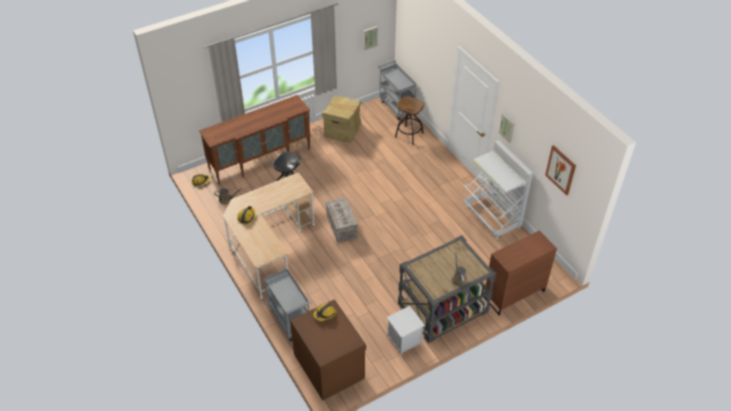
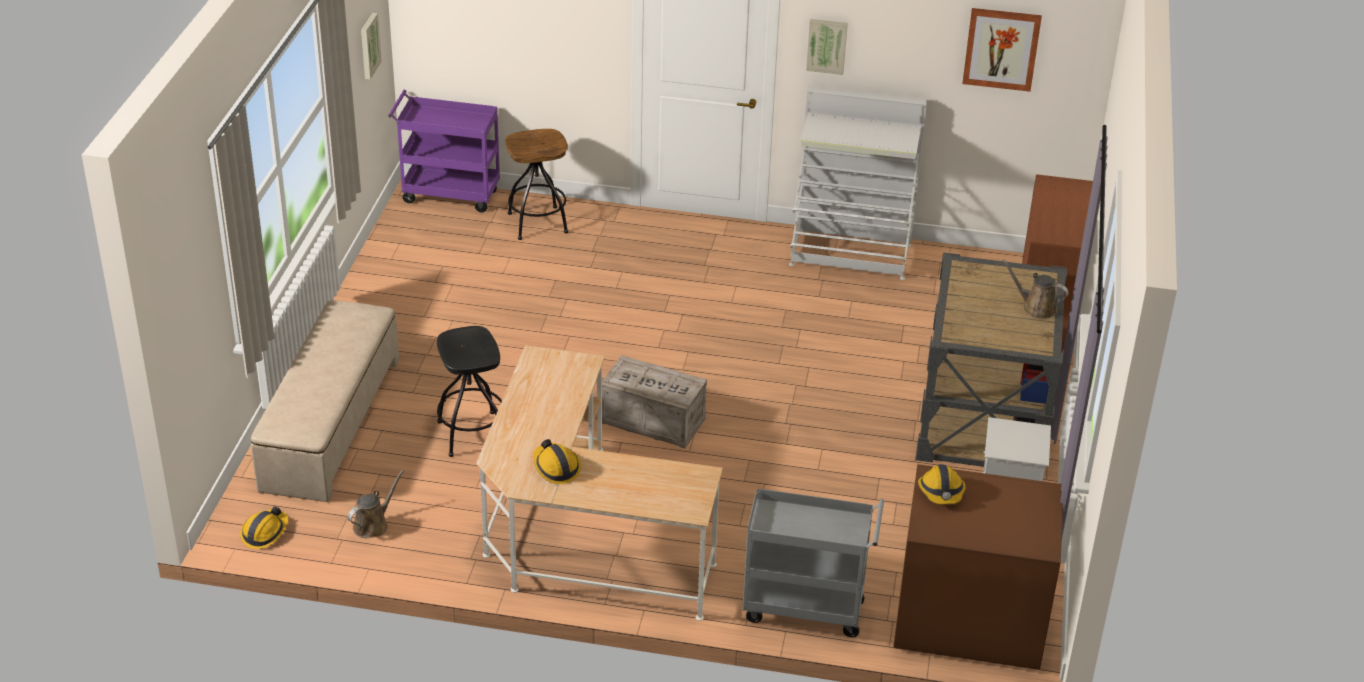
camera: 50 degrees left, 10 degrees down
(260, 160) = (331, 422): brown cabinet -> beige bench
(342, 130) = (408, 284): cardboard box -> none
(396, 108) = (448, 197): grey cart -> purple cart

